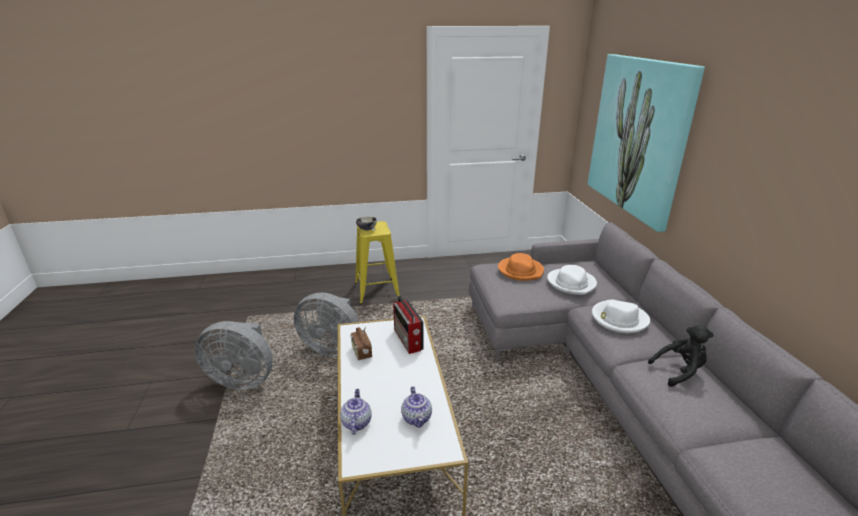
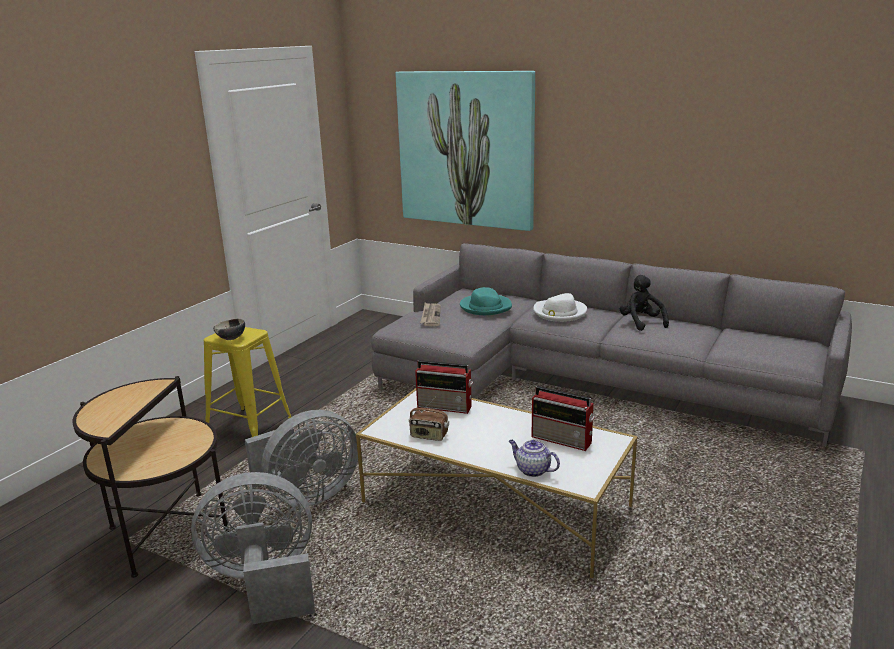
camera: 50 degrees left, 5 degrees down
(243, 379) = (264, 582): grey fan -> grey fan turned 150 degrees counterclockwise
(263, 324) = (169, 532): none -> side table
(417, 419) = (563, 440): teapot -> radio
(520, 270) = (430, 316): orange hat -> newspaper
(571, 283) = (485, 307): white hat -> turquoise hat
(679, 371) = (641, 323): black plush toy -> black plush toy turned 45 degrees counterclockwise

